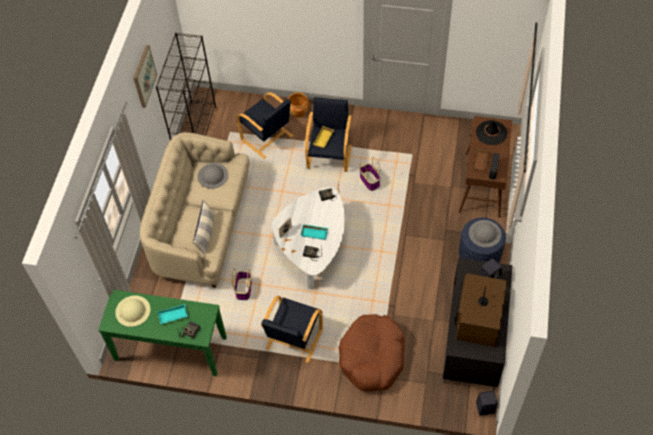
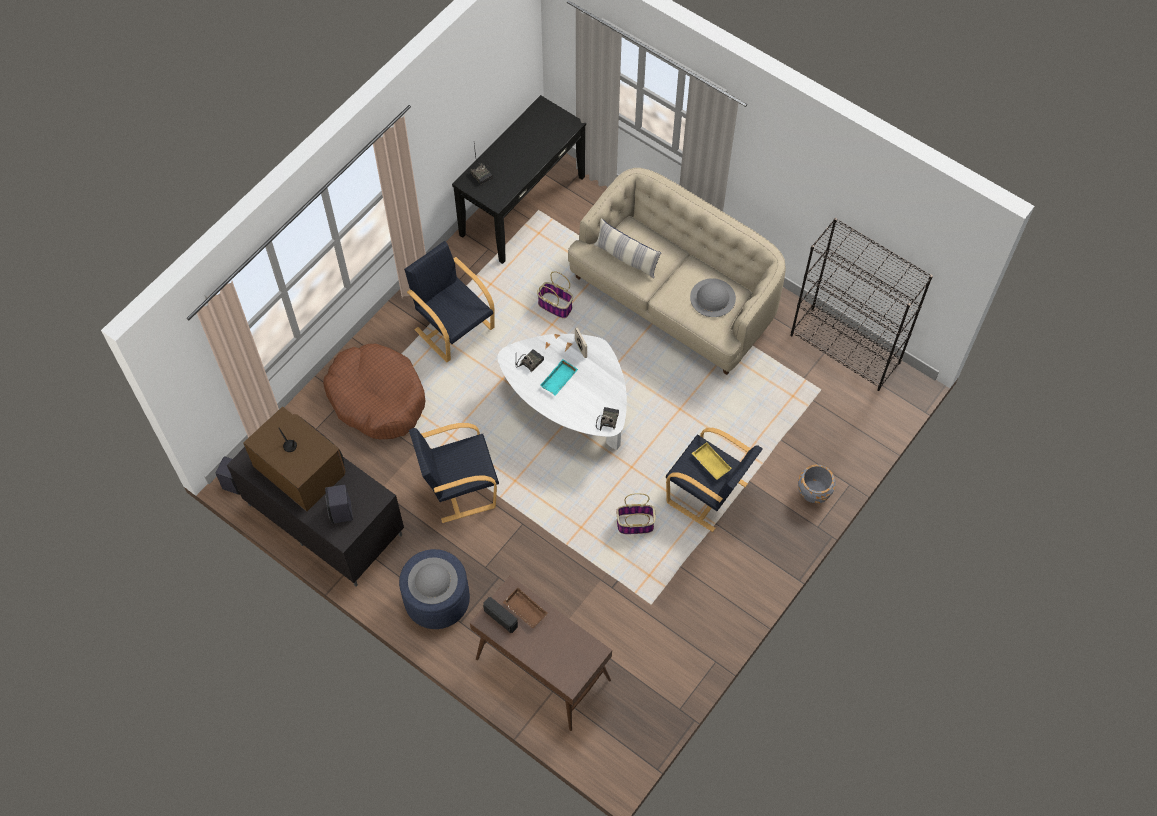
camera: 115 degrees right, 5 degrees up
(132, 311) = (544, 132): beige hat -> none
(144, 76) = (827, 178): picture -> none
(170, 349) = (522, 205): green console table -> black console table
(173, 316) = (512, 165): turquoise tray -> none
(267, 138) = (783, 430): black armchair -> black armchair (458, 487)
(298, 111) = (814, 492): brown planter -> grey planter
(491, 133) = (566, 655): black hat -> none

